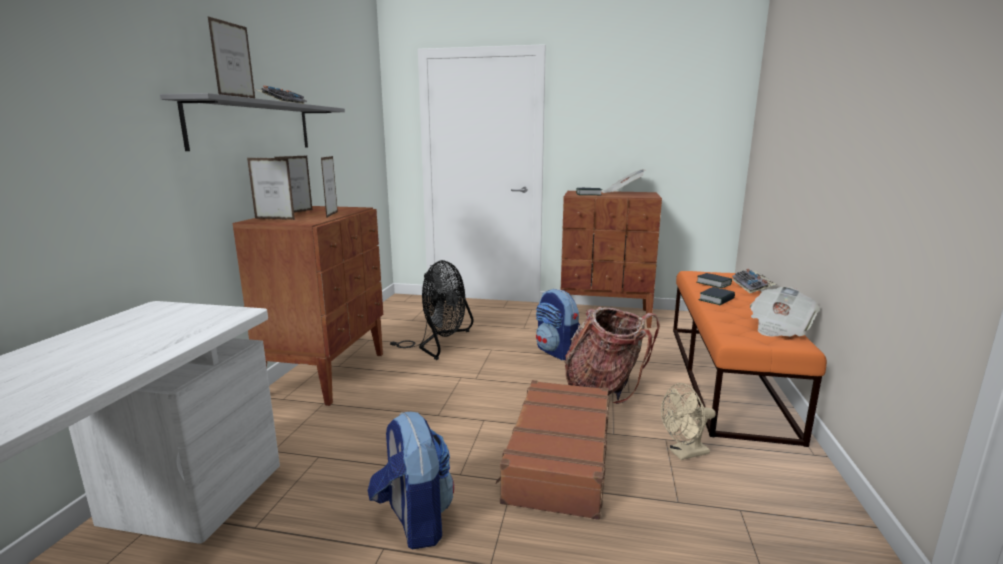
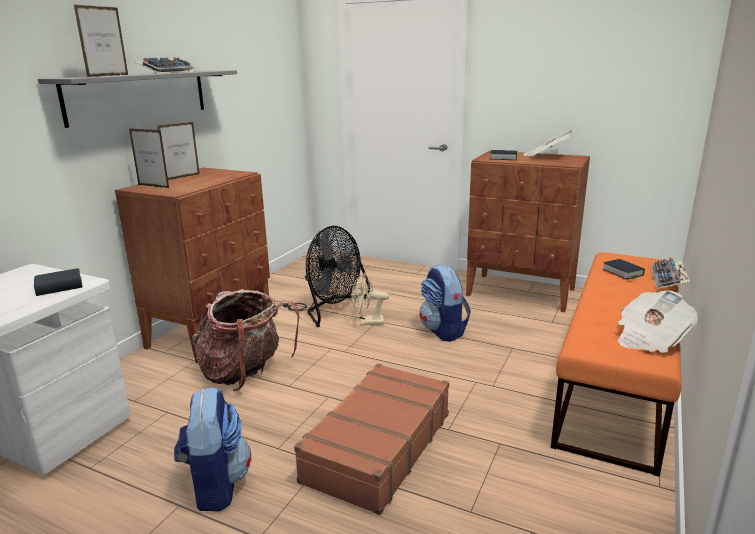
camera: 15 degrees right, 5 degrees up
(332, 215) = (208, 182): picture frame -> none
(605, 389) = (469, 378): backpack -> backpack (245, 373)
(684, 453) = (509, 462): beige fan -> beige fan (367, 322)
(716, 299) = (607, 294): book -> book (59, 287)

